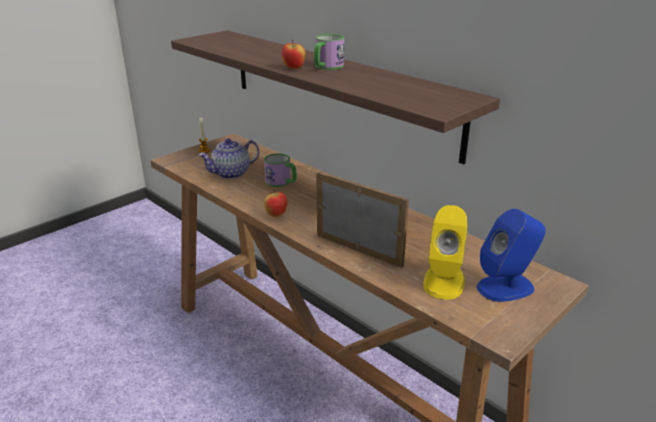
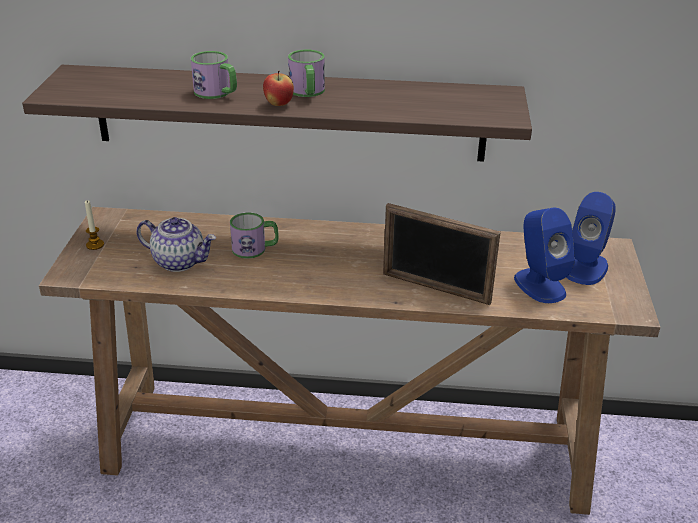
camera: 40 degrees left, 5 degrees up
(231, 174) = (180, 261): teapot -> teapot turned 90 degrees counterclockwise
(272, 56) = (217, 93): none -> mug
(276, 215) = (307, 288): apple -> none
(359, 249) = (435, 288): picture frame -> picture frame turned 150 degrees counterclockwise
(444, 281) = (539, 285): yellow speaker -> blue speaker

